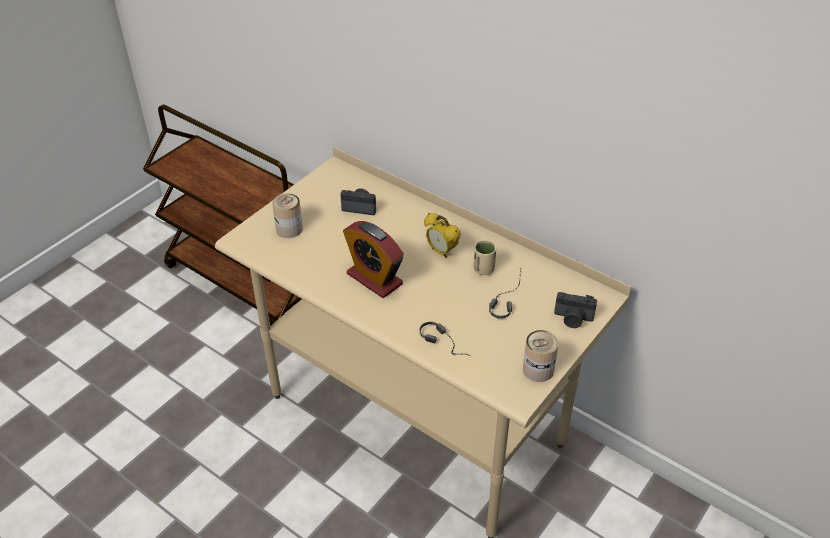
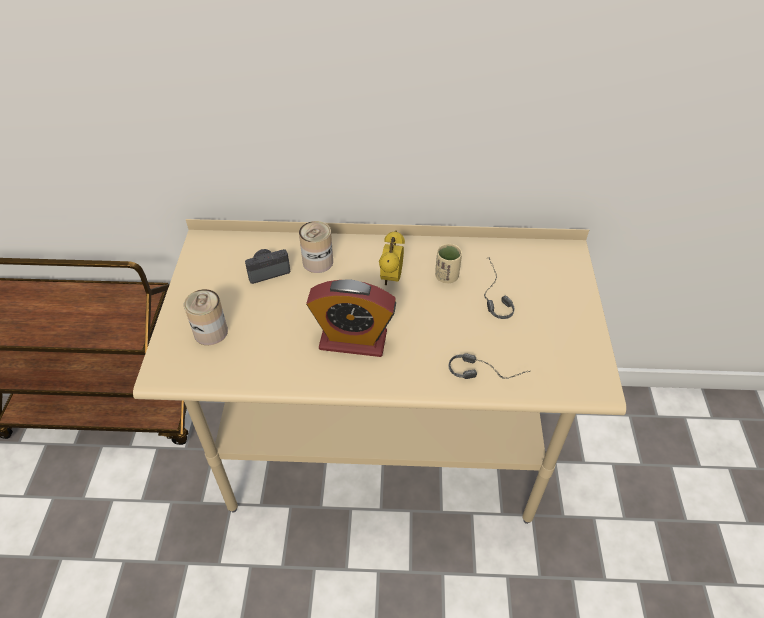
camera: 35 degrees left, 5 degrees up
(441, 251) = (391, 278): alarm clock -> alarm clock turned 90 degrees clockwise
(538, 369) = (586, 349): can -> can (318, 262)
(573, 319) = (566, 284): camera -> none

